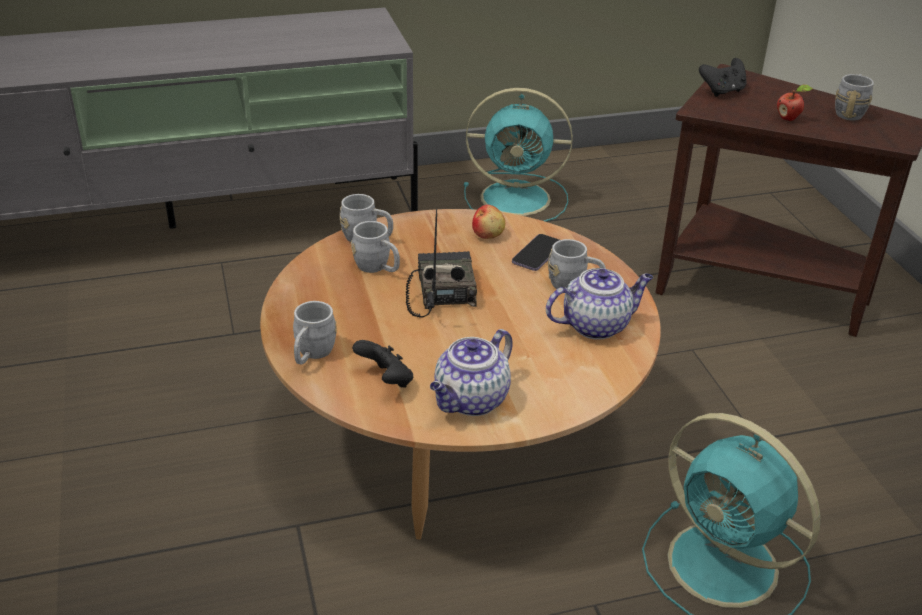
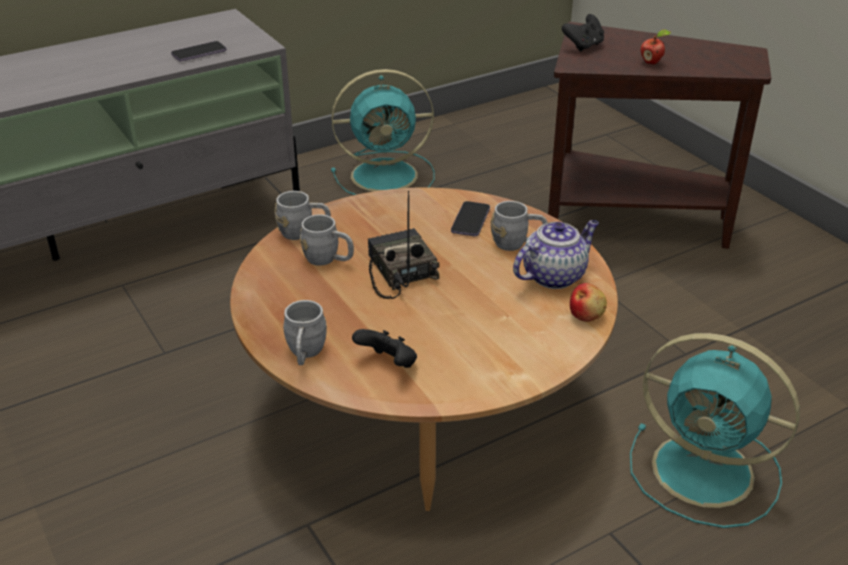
camera: 15 degrees left, 0 degrees up
(327, 46) = (199, 53): none -> phone
(471, 401) = (476, 367): teapot -> none
(488, 234) = (416, 210): apple -> apple (586, 315)
(850, 111) = (698, 49): grey mug -> none

